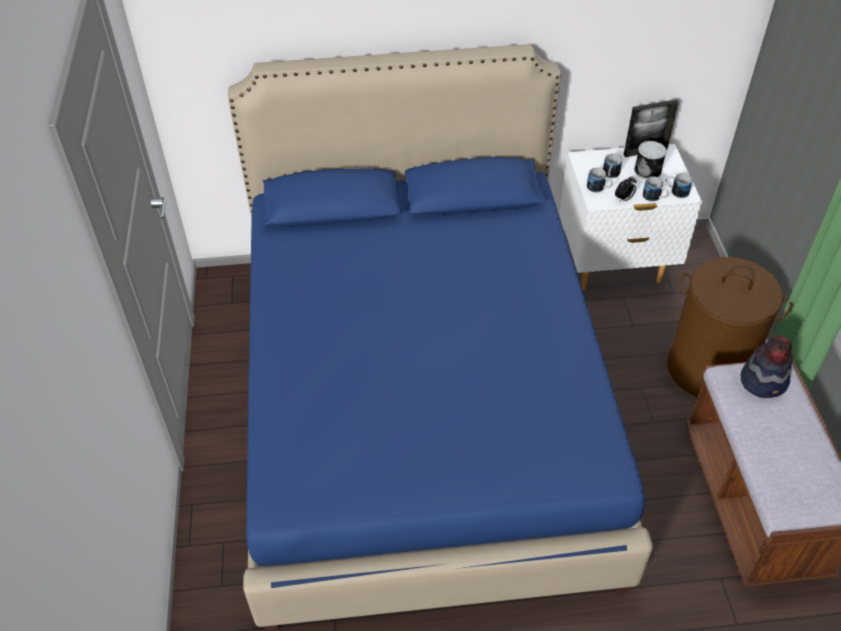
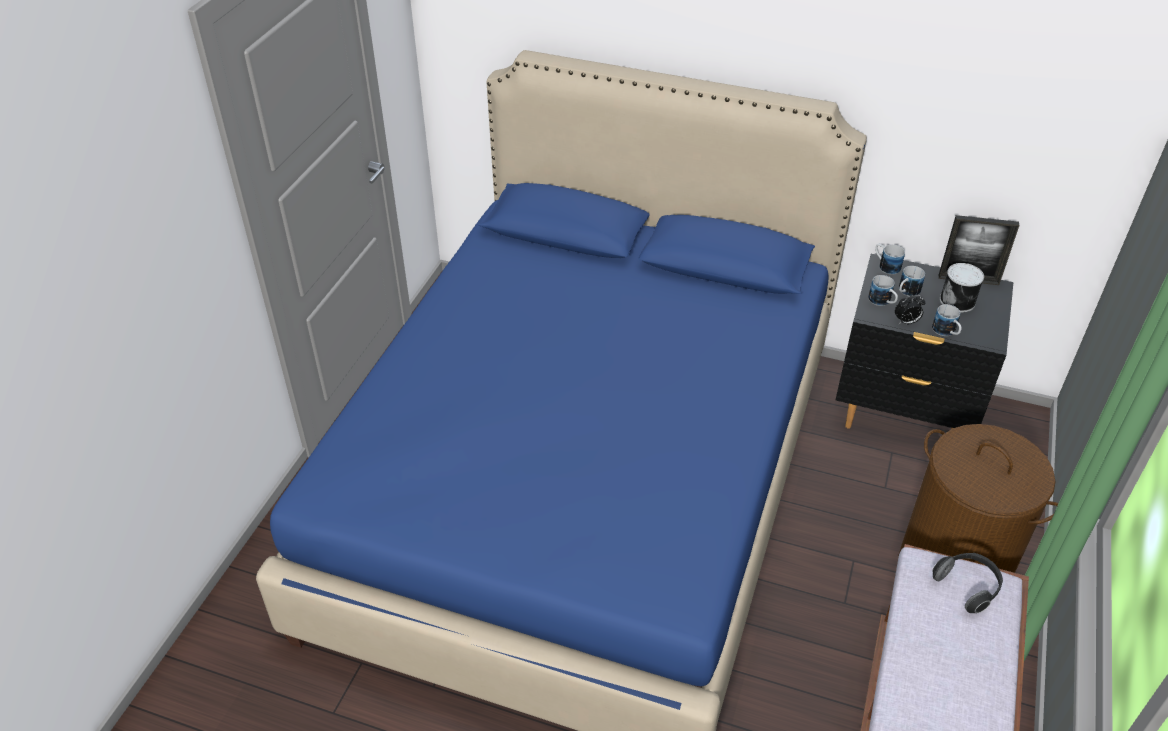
camera: 25 degrees right, 5 degrees down
(614, 266) = (901, 415): white nightstand -> black nightstand
(676, 191) = (979, 333): mug -> mug (885, 266)
(764, 381) = (967, 587): hat -> headphones

